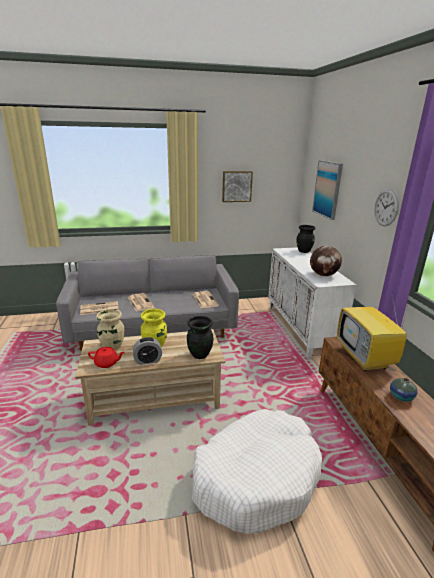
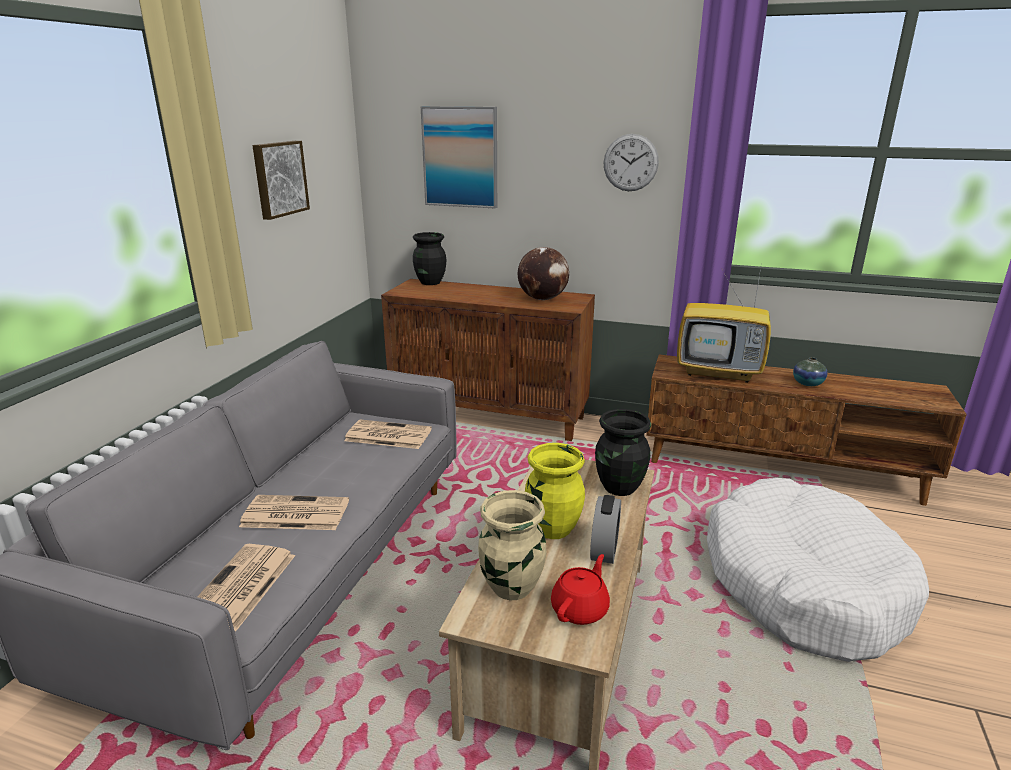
camera: 60 degrees left, 0 degrees up
(301, 329) = (491, 416): white cabinet -> brown cabinet

